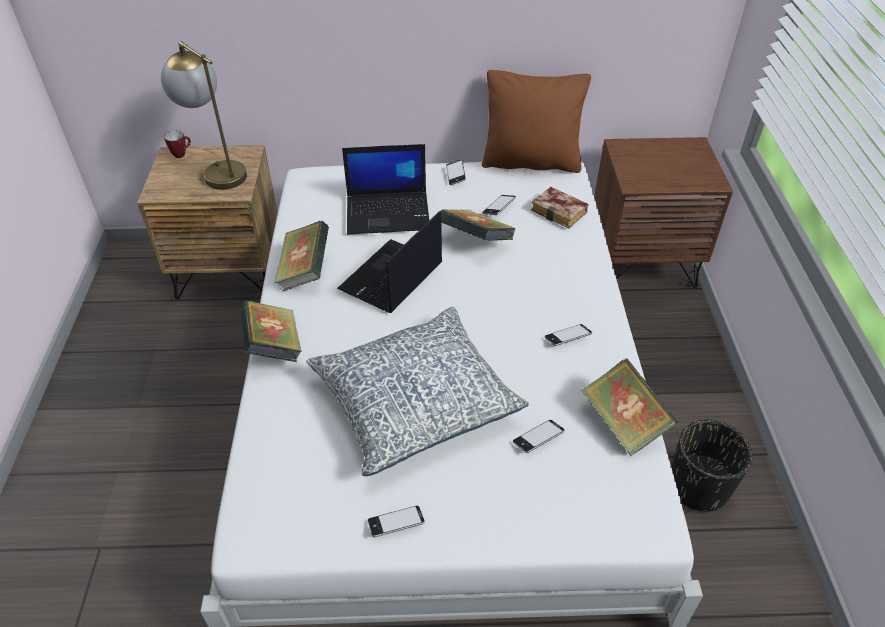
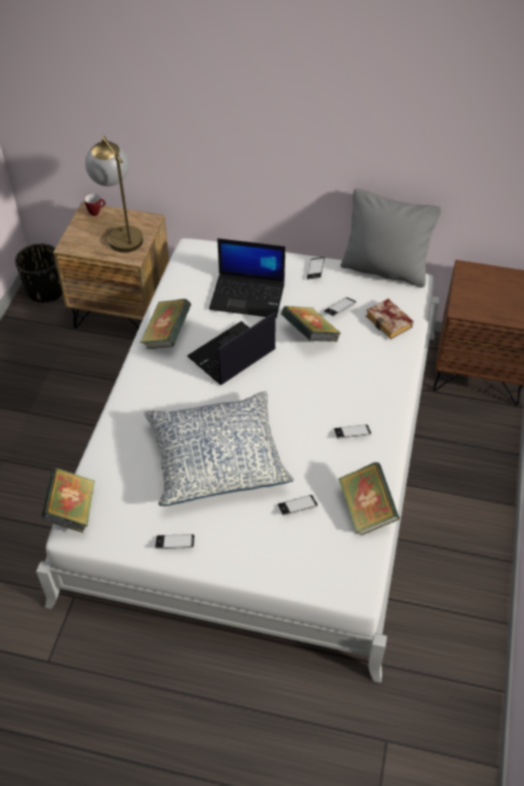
camera: 15 degrees right, 5 degrees up
(274, 347) = (127, 394): book -> book (72, 511)
(531, 162) = (385, 269): brown pillow -> grey pillow
(698, 486) = (442, 574): black planter -> black planter (46, 290)

